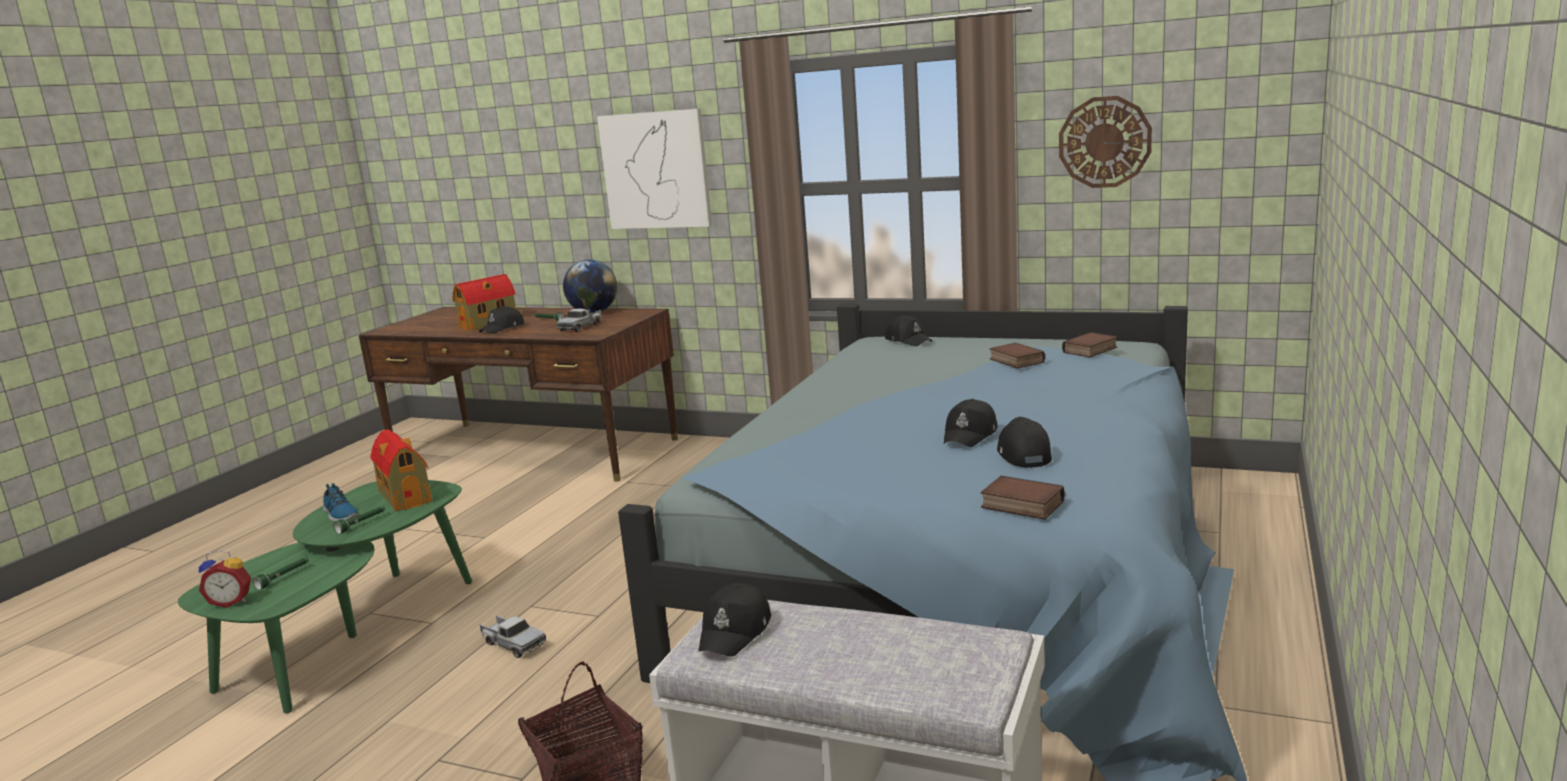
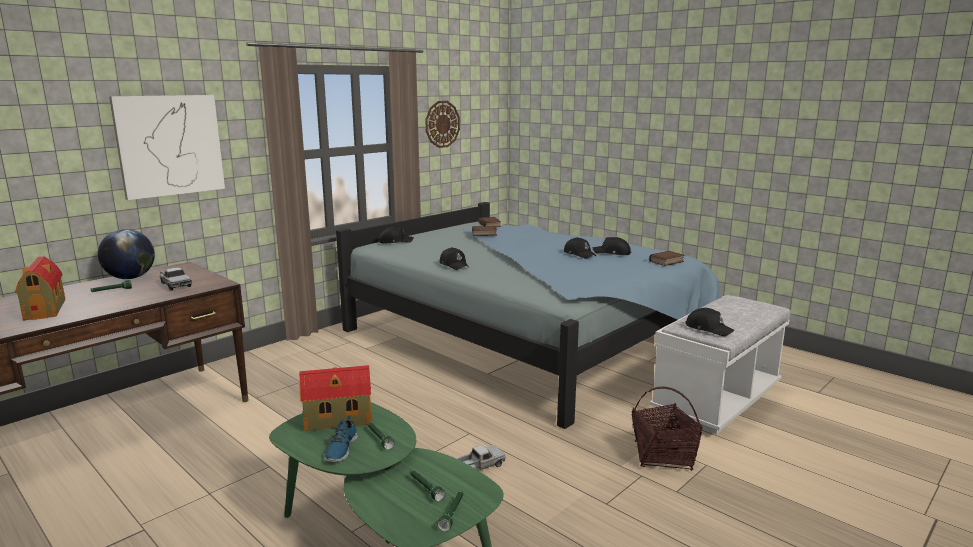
camera: 70 degrees left, 0 degrees up
(231, 602) = (452, 514): alarm clock -> green flashlight
(340, 515) = (340, 449): shoe -> shoe turned 120 degrees clockwise
(503, 328) = (90, 306): black cap -> black cap (454, 265)

